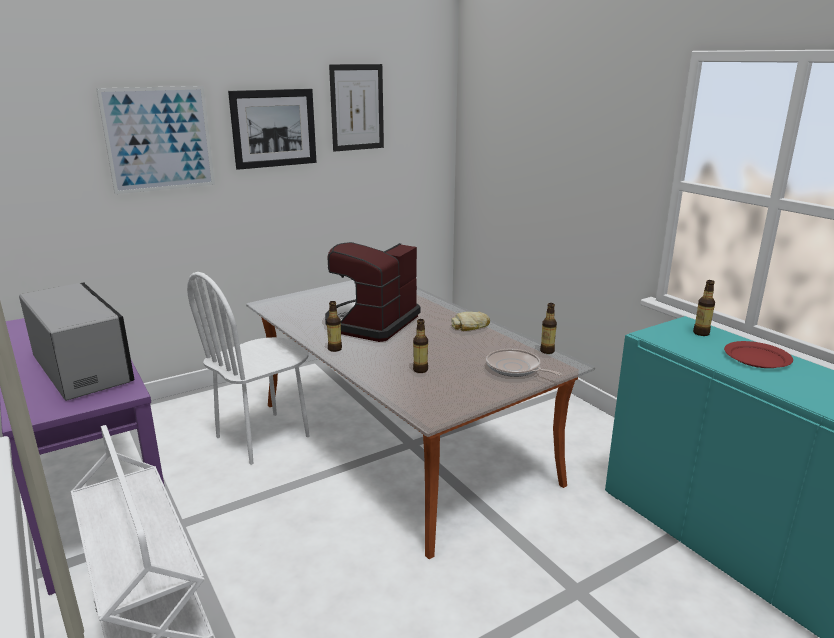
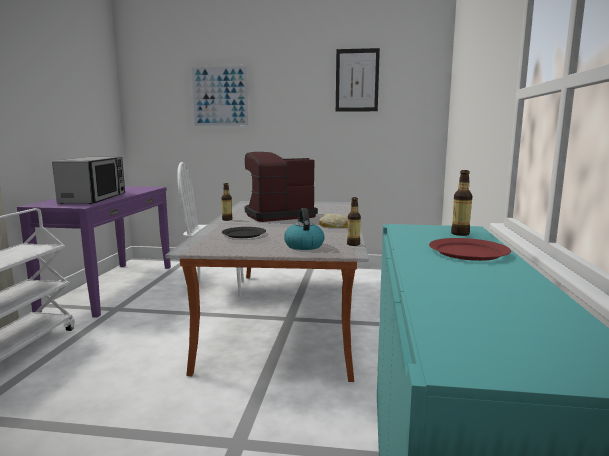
camera: 40 degrees right, 10 degrees down
(274, 128) = (292, 93): picture -> none
(420, 370) = (244, 234): bottle -> black plate
(515, 368) = (303, 245): frying pan -> kettle

